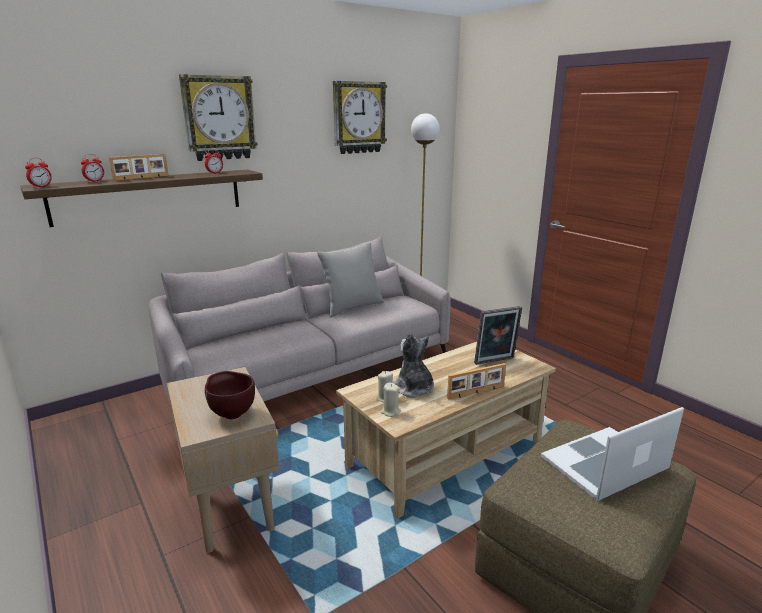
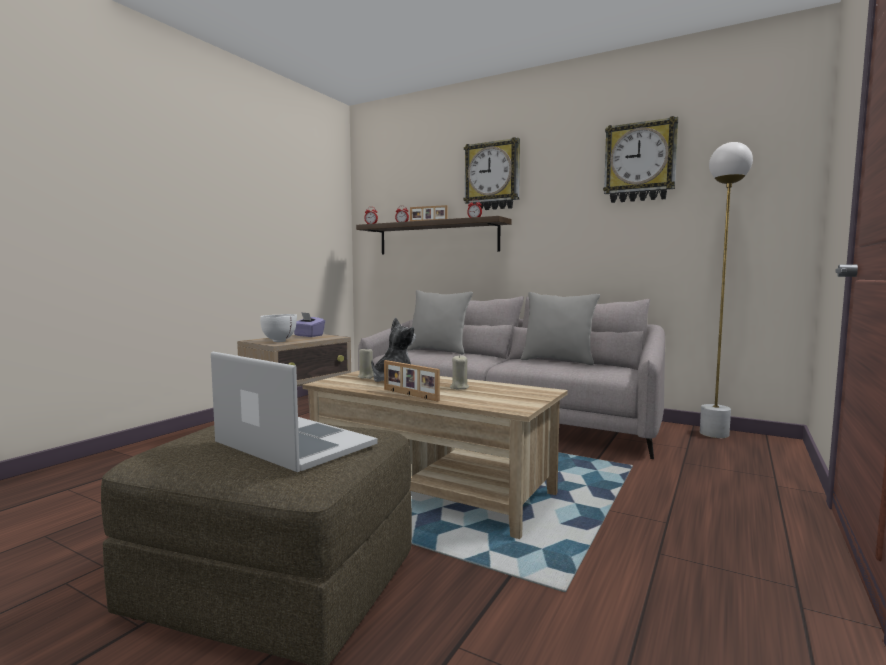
camera: 65 degrees right, 15 degrees down
(198, 390) = (308, 335): none -> purple tissue box
(232, 413) = (280, 341): brown bowl -> white bowl
(234, 337) = (439, 351): none -> grey pillow
(390, 412) = (343, 379): beige candle -> beige candle (459, 387)
(495, 361) = (498, 395): picture frame -> none

